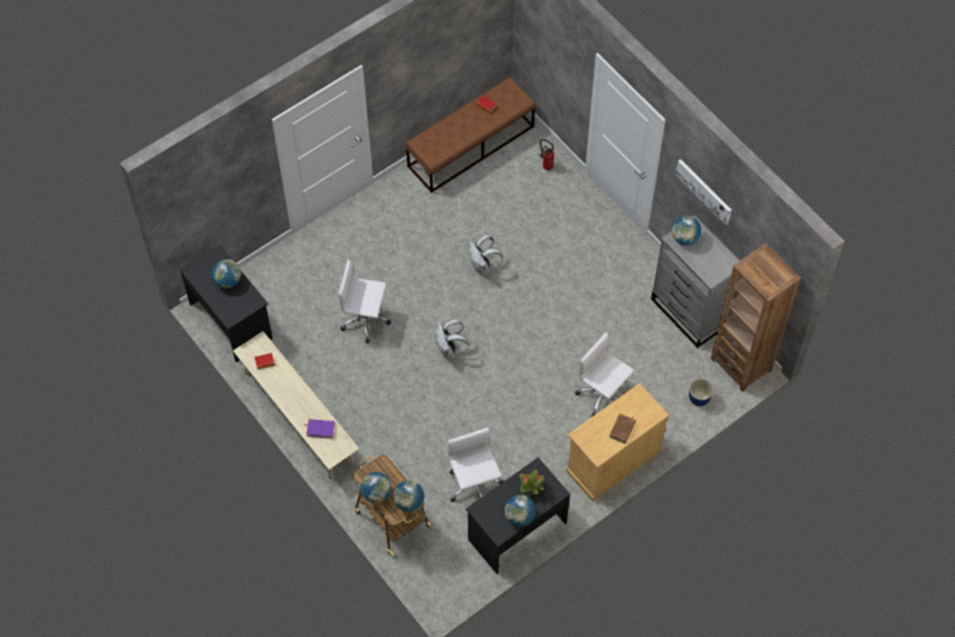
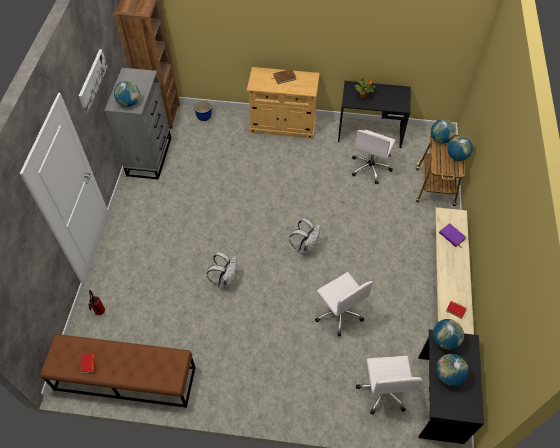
camera: 135 degrees left, 5 degrees down
(519, 516) = (383, 89): globe -> globe (444, 340)
(603, 395) = (248, 155): white office chair -> white office chair (383, 391)

